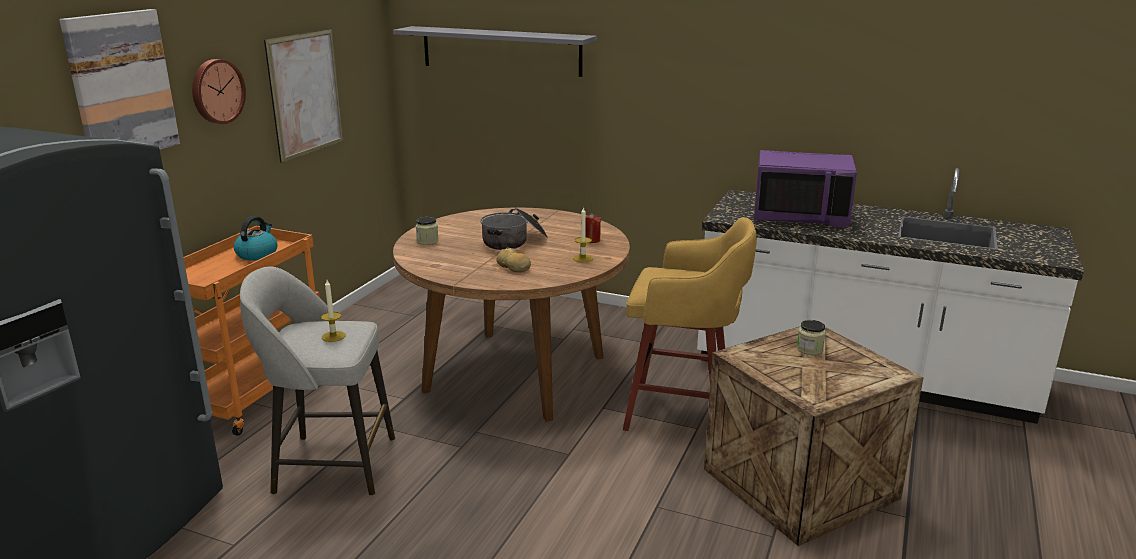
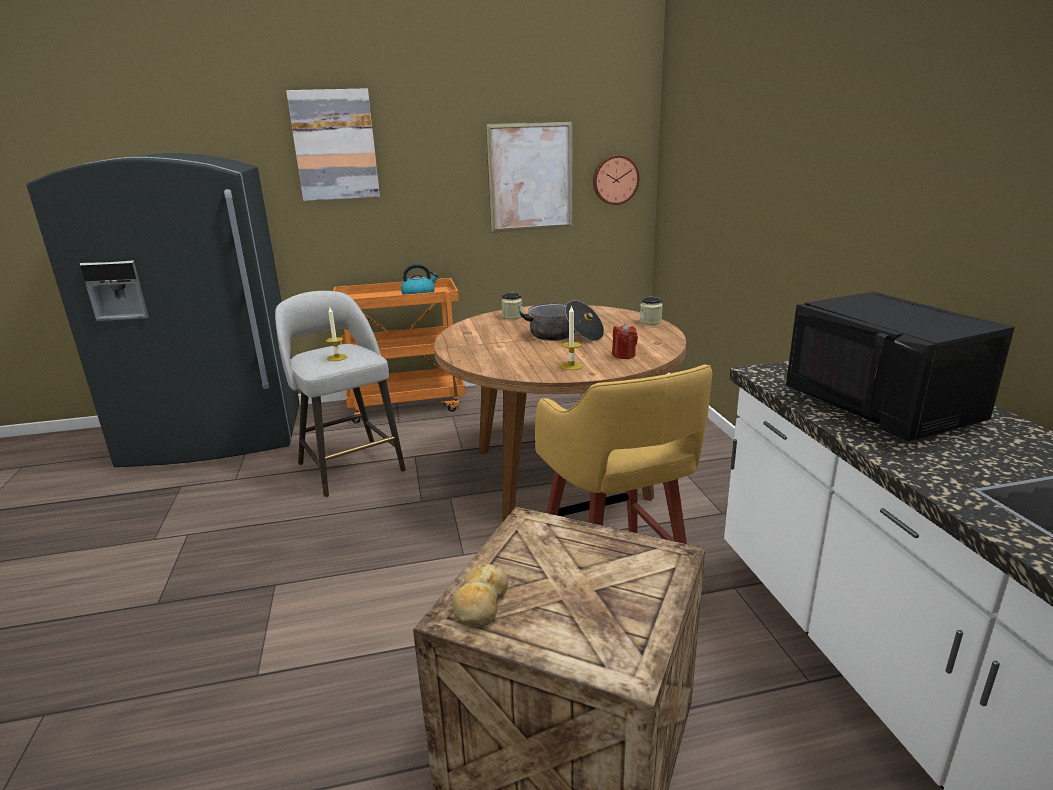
camera: 55 degrees right, 0 degrees up
(216, 91) = (427, 161): wall clock -> wall clock (615, 180)
(500, 50) = (715, 148): grey shelf -> none
(513, 266) = (506, 352): bread -> bread (480, 604)
(800, 215) = (883, 405): purple microwave -> black microwave
(809, 349) = (609, 568): jar -> jar (650, 321)

